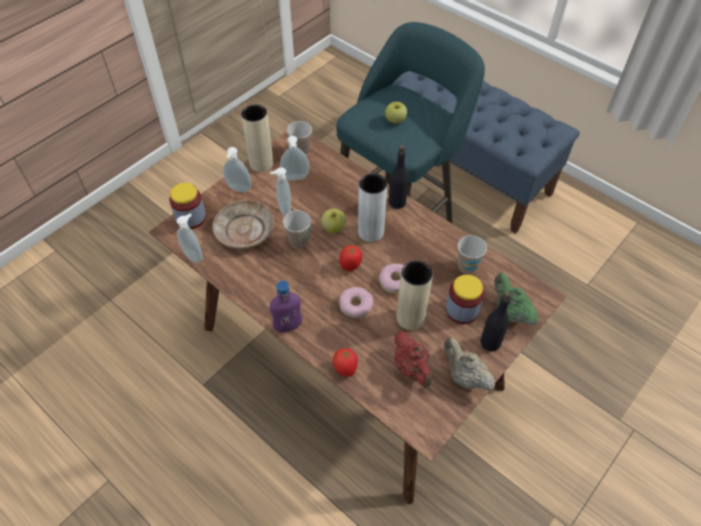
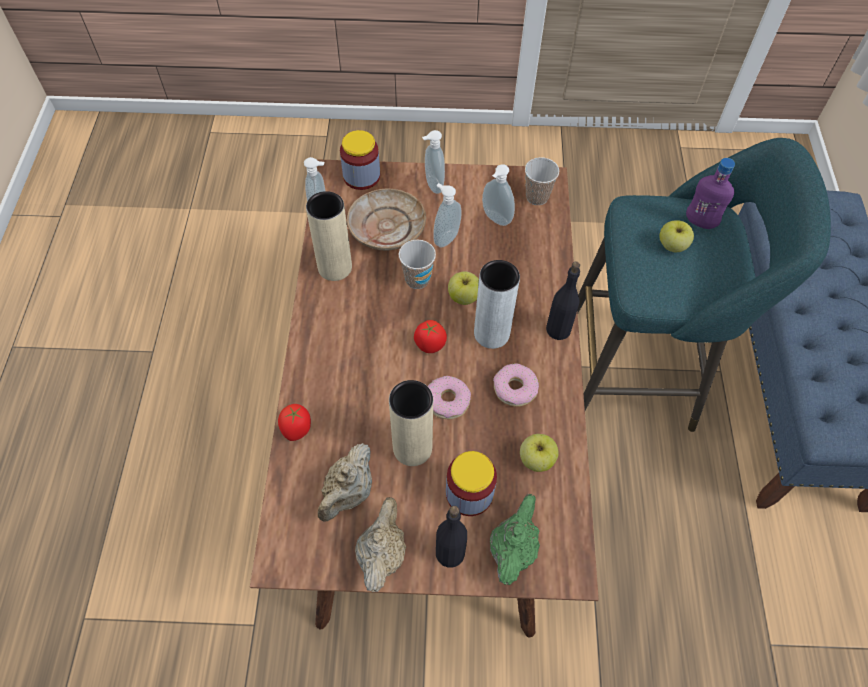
camera: 50 degrees right, 5 degrees up
(261, 163) = (484, 178): beige vase -> beige vase (335, 267)
(288, 326) = (306, 344): purple bottle -> purple bottle (700, 222)
(356, 305) = (383, 385): donut -> donut (515, 388)
(412, 369) = (348, 493): red teapot -> beige teapot
(467, 266) = (536, 459): cup -> apple

